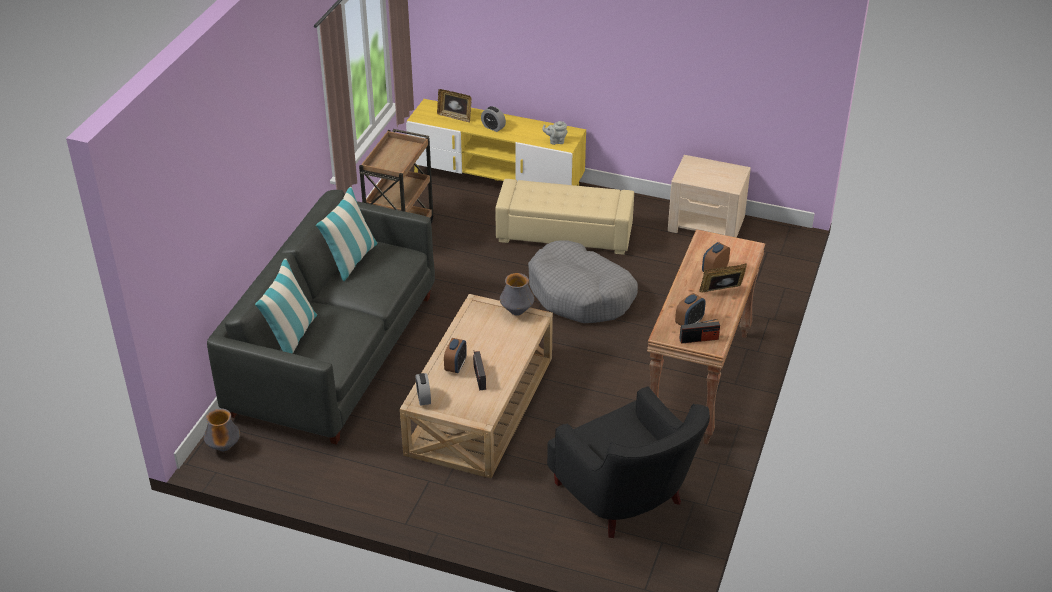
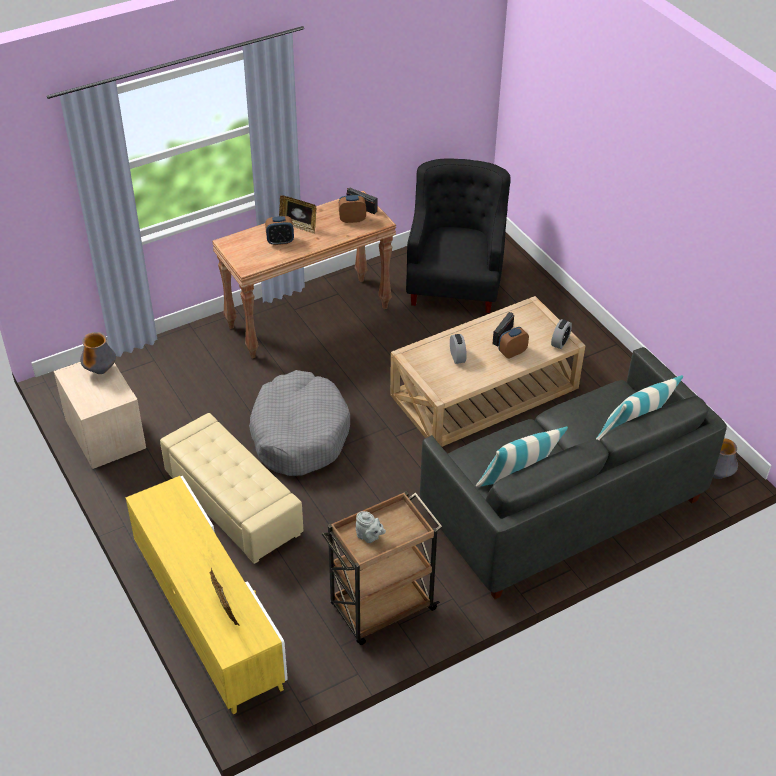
camera: 140 degrees left, 5 degrees up
(493, 127) = (207, 563): alarm clock -> alarm clock (457, 357)
(516, 311) = (417, 367): vase -> vase (100, 370)
(555, 141) = (174, 500): grey teapot -> grey teapot (369, 537)

